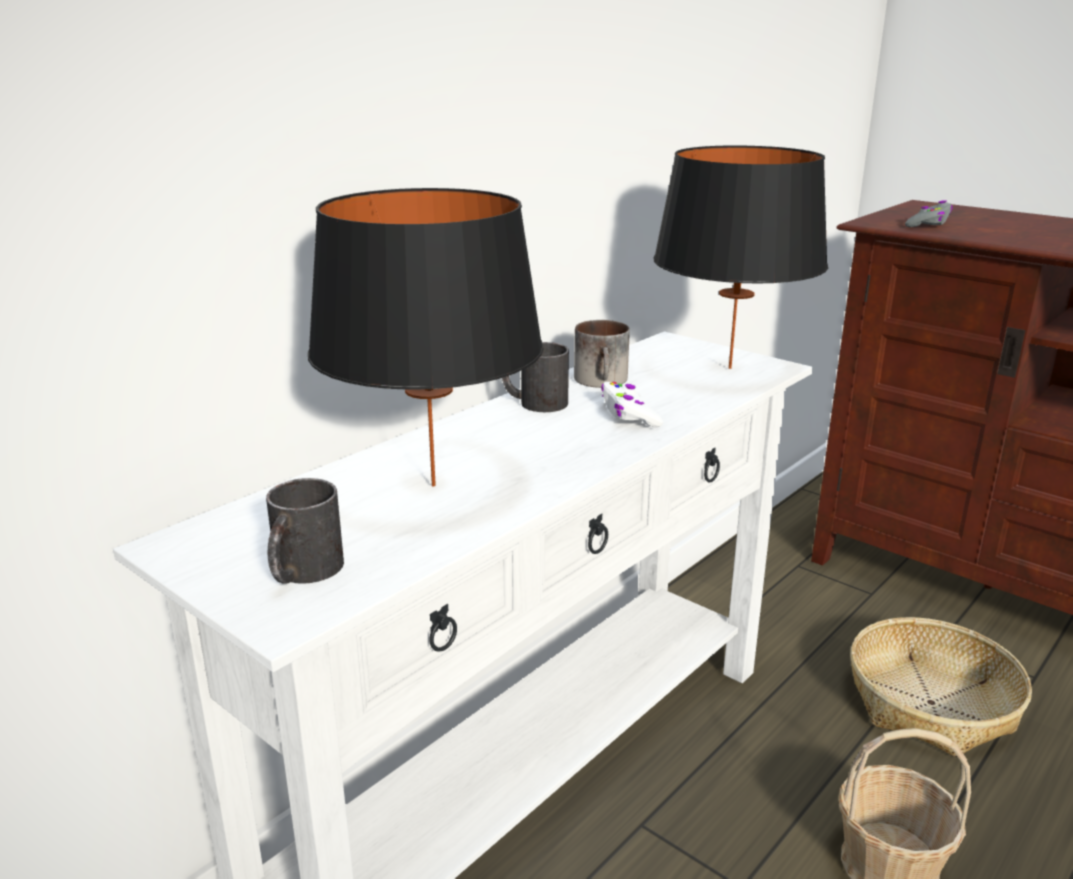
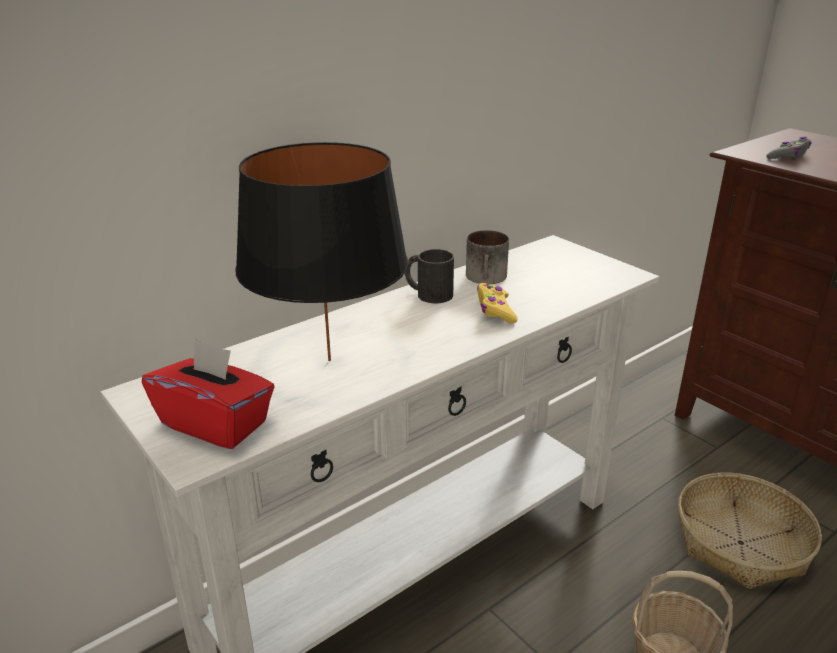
camera: 10 degrees right, 5 degrees up
(302, 573) = (216, 423): black mug -> red tissue box
(629, 414) = (495, 310): white game controller -> yellow game controller
(729, 368) = (590, 273): black table lamp -> none

